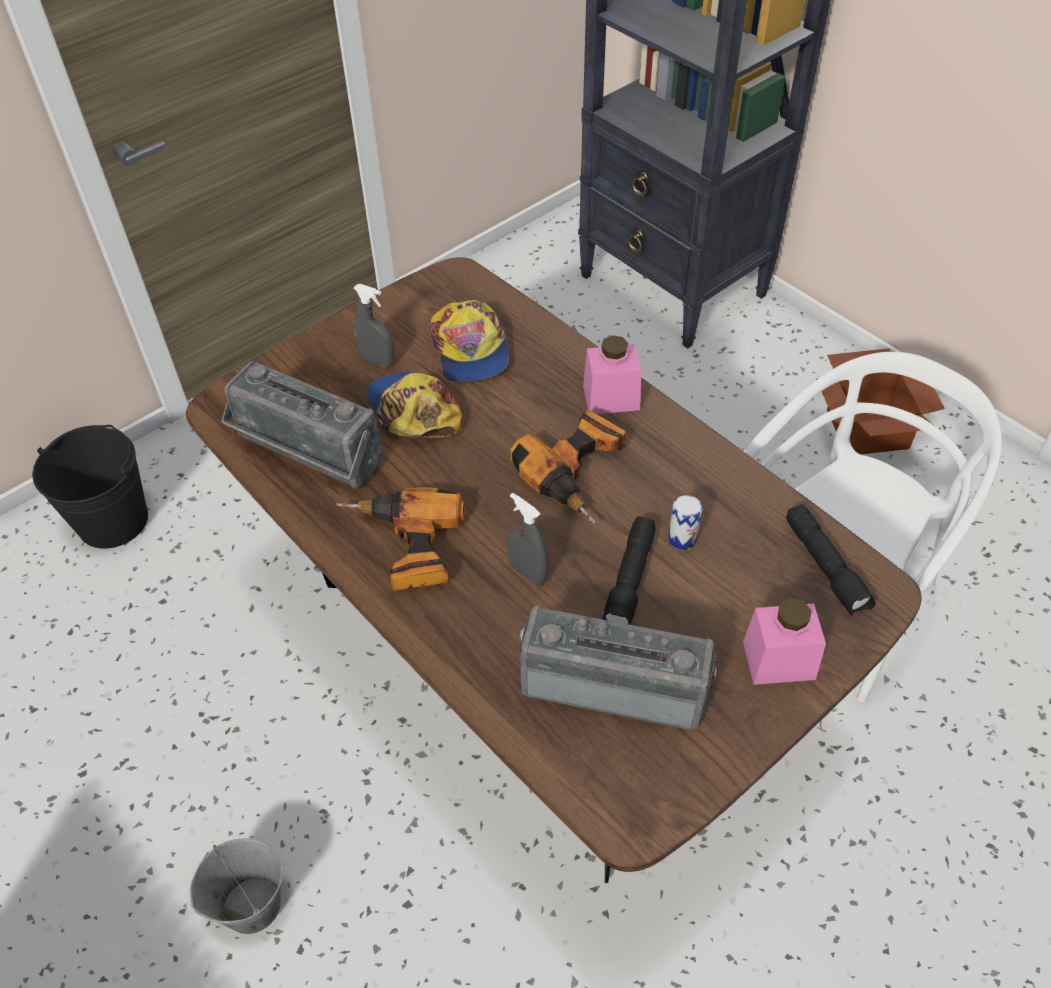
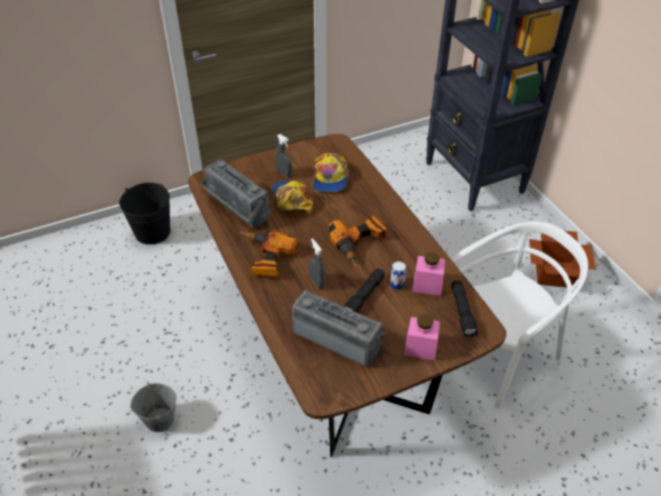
camera: 15 degrees right, 5 degrees down
(611, 398) = (389, 214): pink jar -> pink jar (427, 285)

